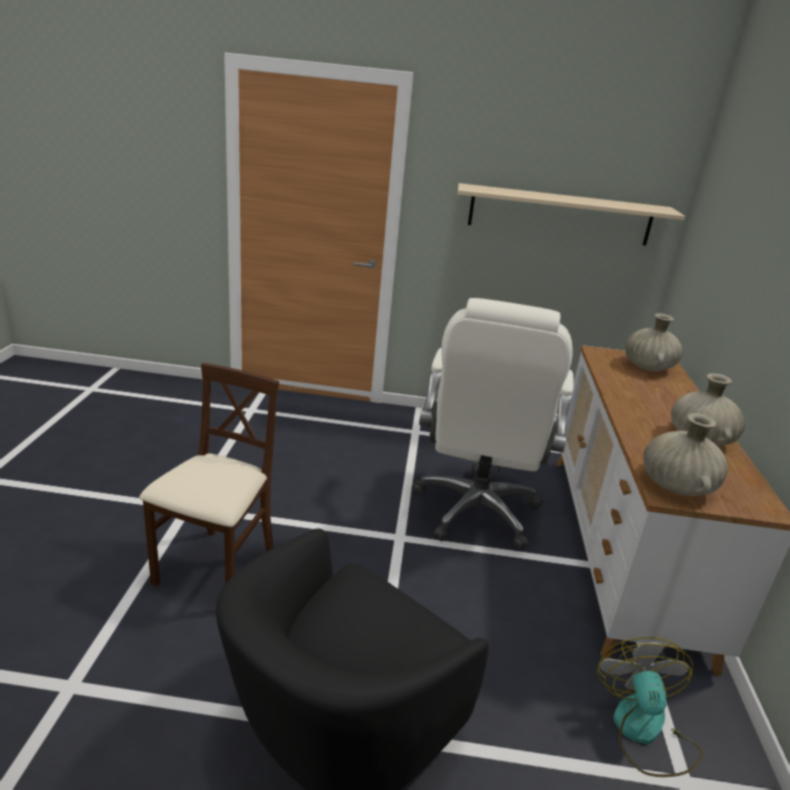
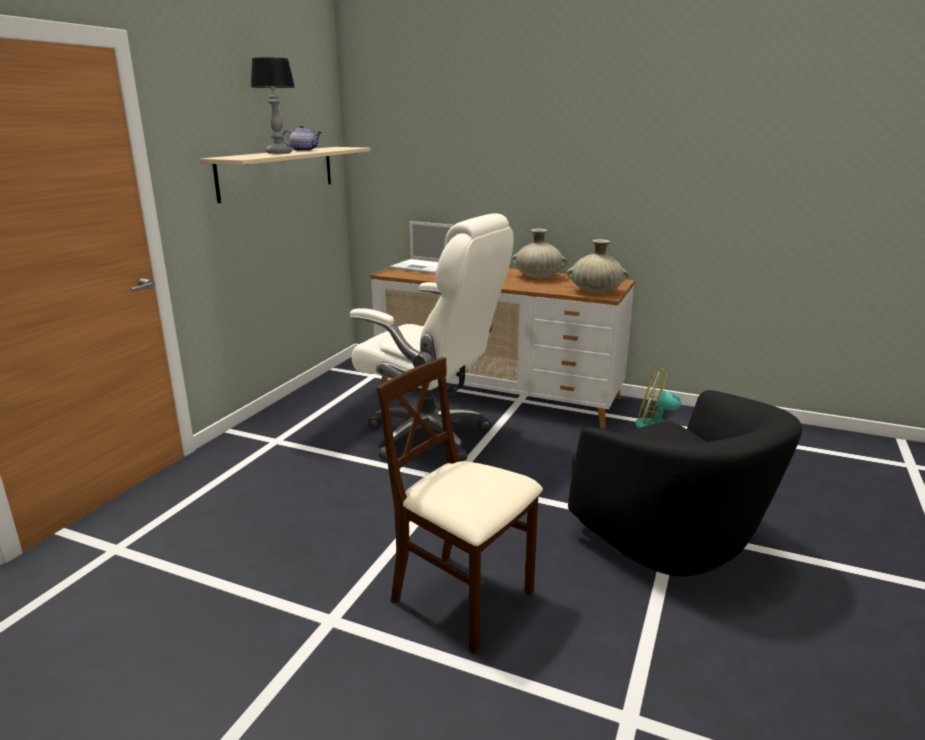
camera: 70 degrees left, 5 degrees down
(543, 195) = (278, 153): none -> table lamp
(587, 200) = (304, 150): none -> teapot
(648, 367) = (423, 267): beige vase -> laptop

